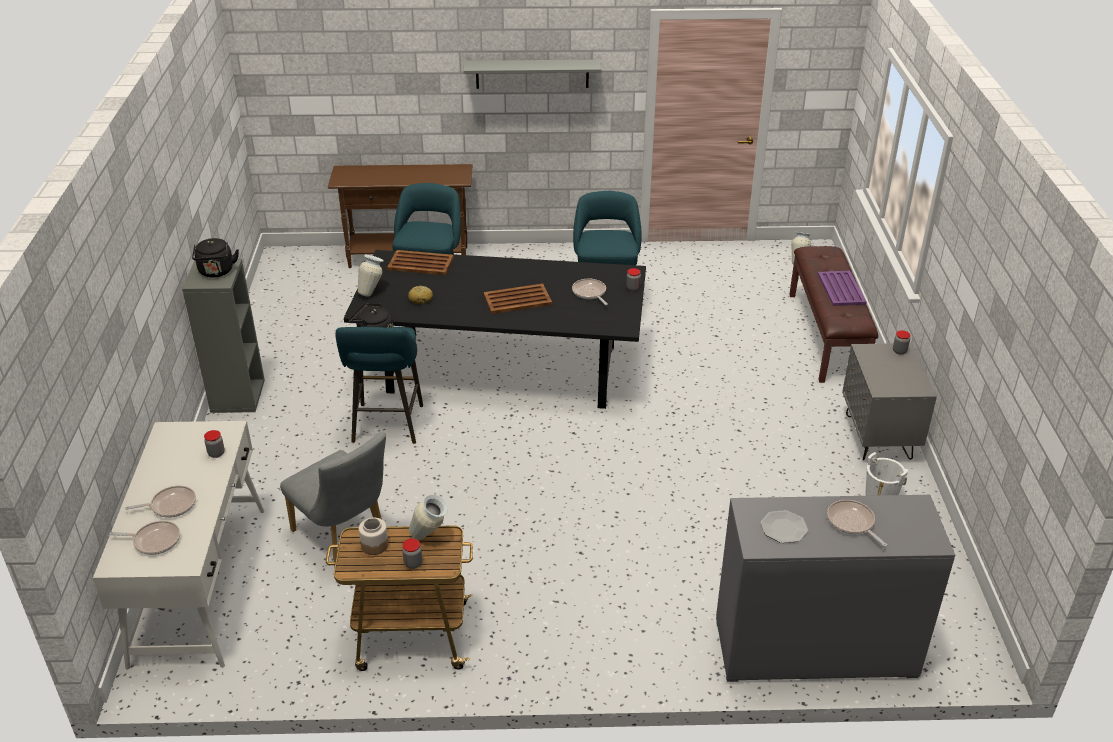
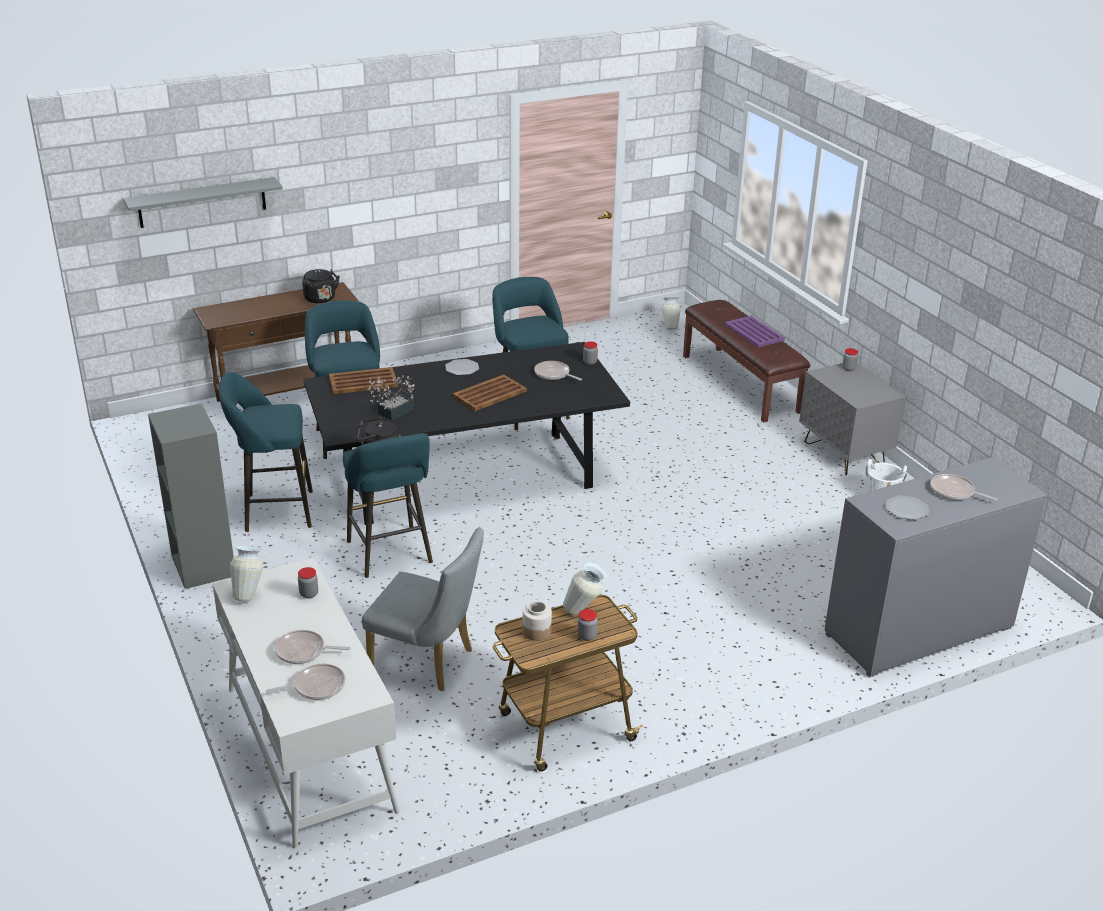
camera: 25 degrees left, 5 degrees down
(170, 505) = (303, 651): frying pan -> frying pan turned 135 degrees counterclockwise
(216, 272) = (186, 421): black kettle -> black kettle (321, 299)
(324, 361) = (274, 511): none -> turquoise stool
(372, 292) = (336, 416): vase -> vase (250, 593)
(421, 299) = (392, 412): bread -> potted plant
(513, 269) = (462, 368): none -> plate
(532, 74) = (399, 175): grey shelf -> grey shelf (202, 202)

